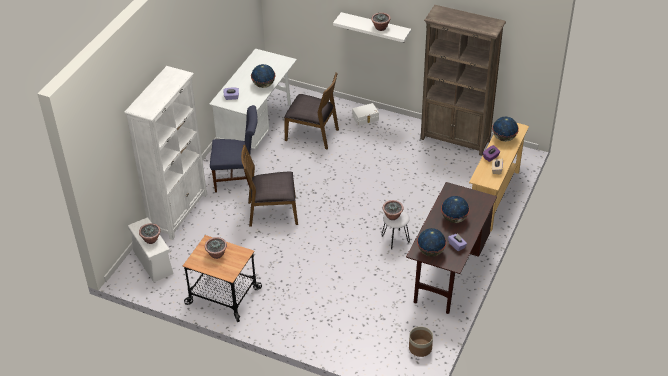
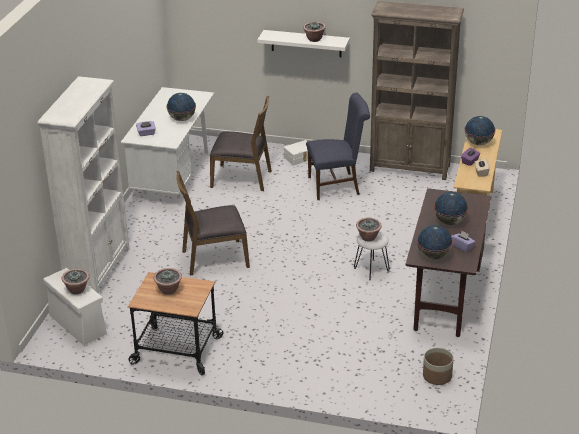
camera: 10 degrees left, 10 degrees down
(238, 178) = (163, 229): blue chair -> blue chair (337, 185)

